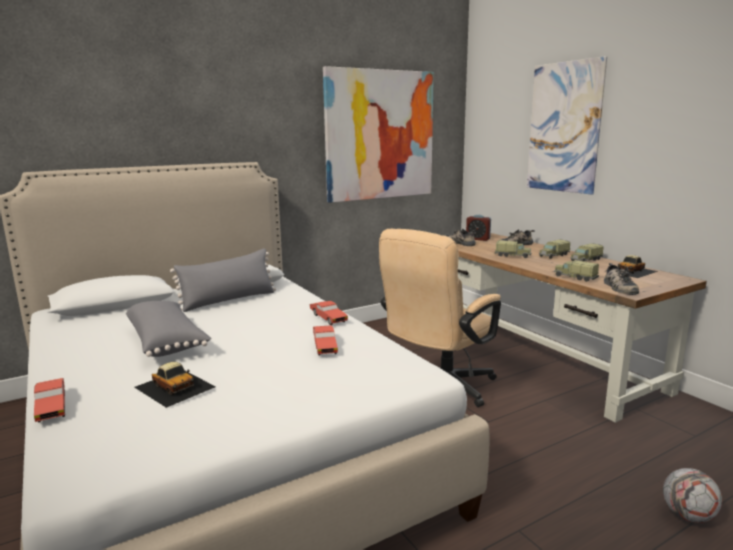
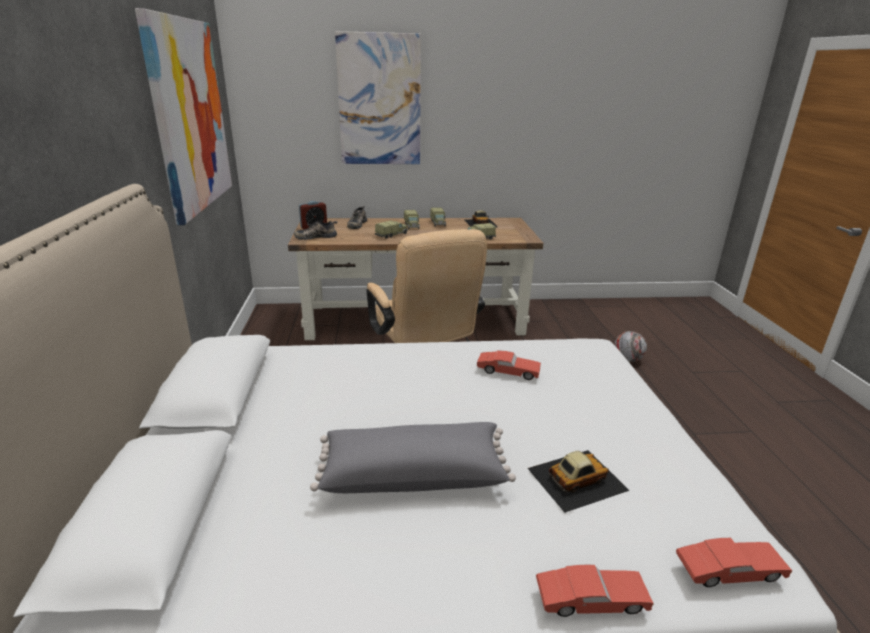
camera: 65 degrees left, 10 degrees up
(229, 300) = (284, 402): grey pillow -> none
(328, 318) = (429, 353): red toy car -> red toy car (728, 572)
(618, 287) = (513, 237): shoe -> none

